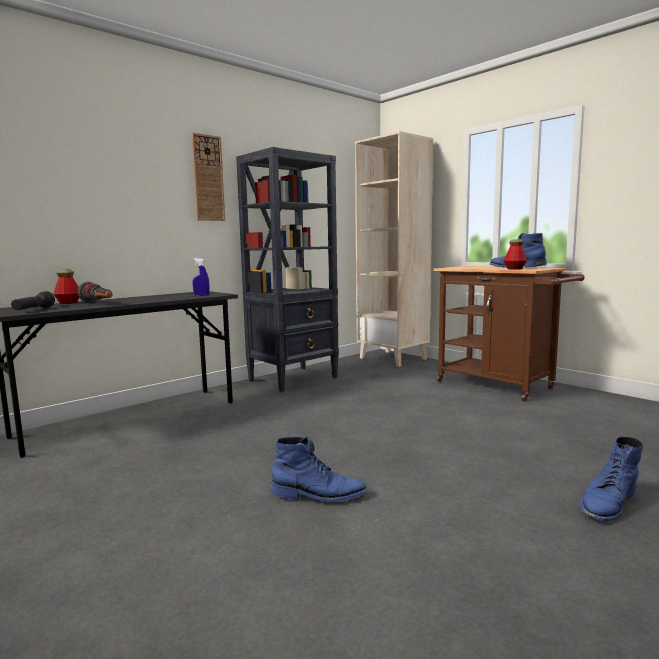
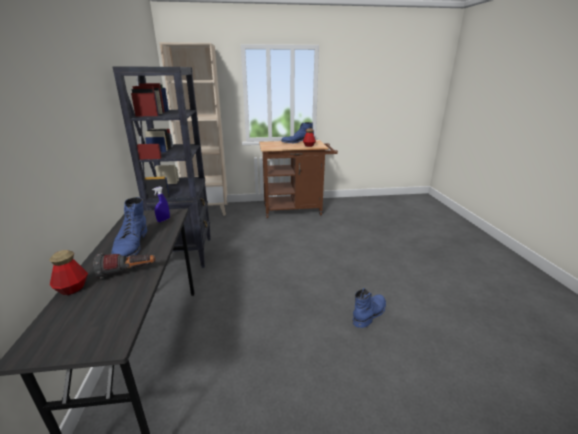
camera: 55 degrees left, 15 degrees up
(34, 310) = (104, 318): black flashlight -> none
(208, 178) = (98, 94): wall clock -> none
(608, 502) = (424, 251): blue boot -> blue boot (131, 245)

